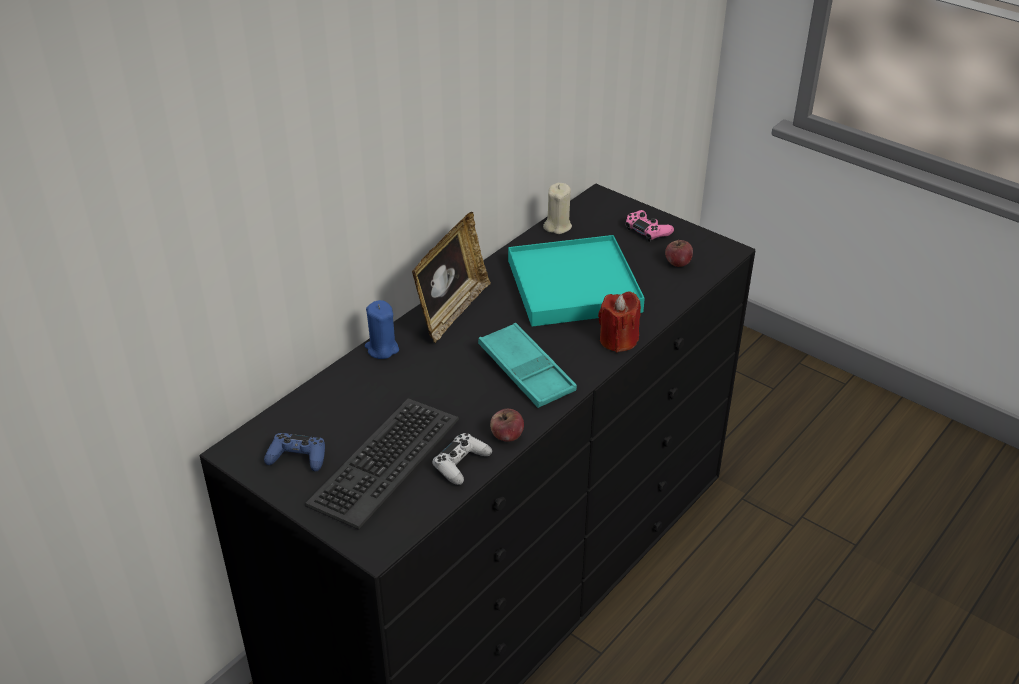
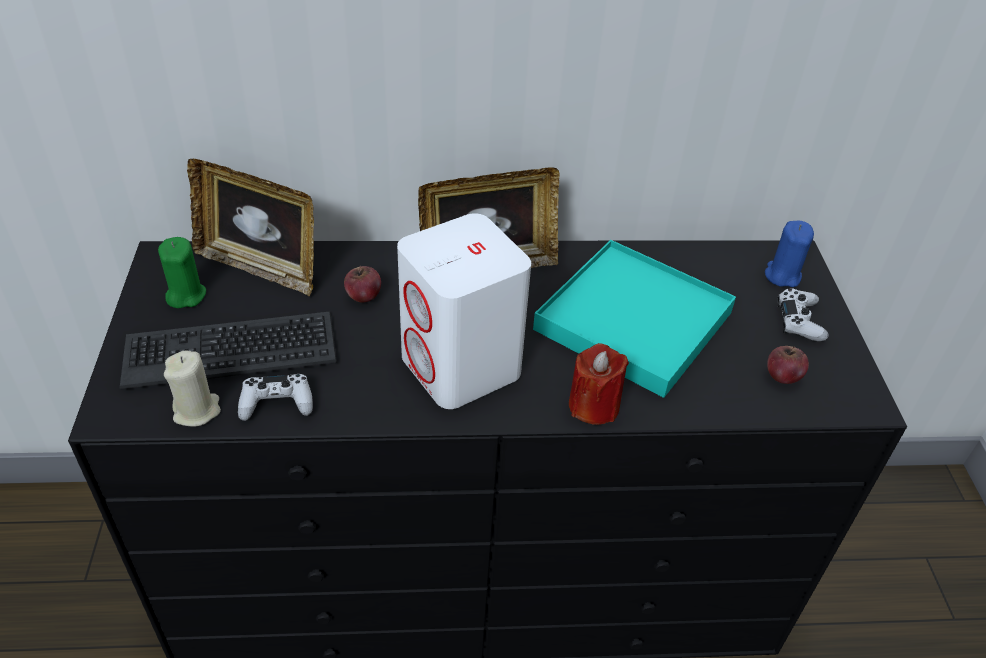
camera: 45 degrees right, 5 degrees up
(297, 457) = (186, 295): blue game controller -> green candle
(315, 408) = (260, 267): none -> picture frame
(382, 349) = (382, 256): blue candle -> blue candle (782, 275)
(506, 436) = (350, 411): apple -> apple (363, 296)
(526, 371) = (461, 367): turquoise tray -> white speaker
(557, 226) = (707, 255): beige candle -> beige candle (197, 410)
(647, 230) = (799, 321): pink game controller -> white game controller

